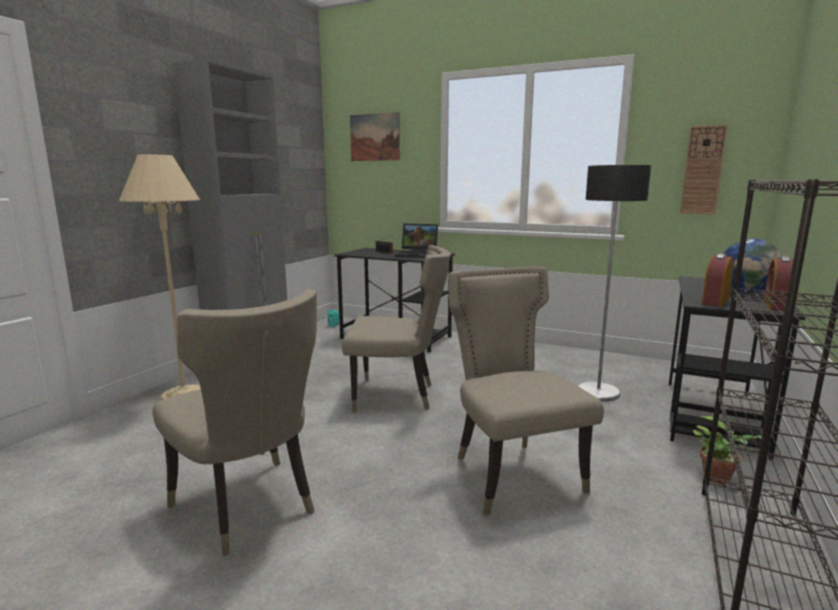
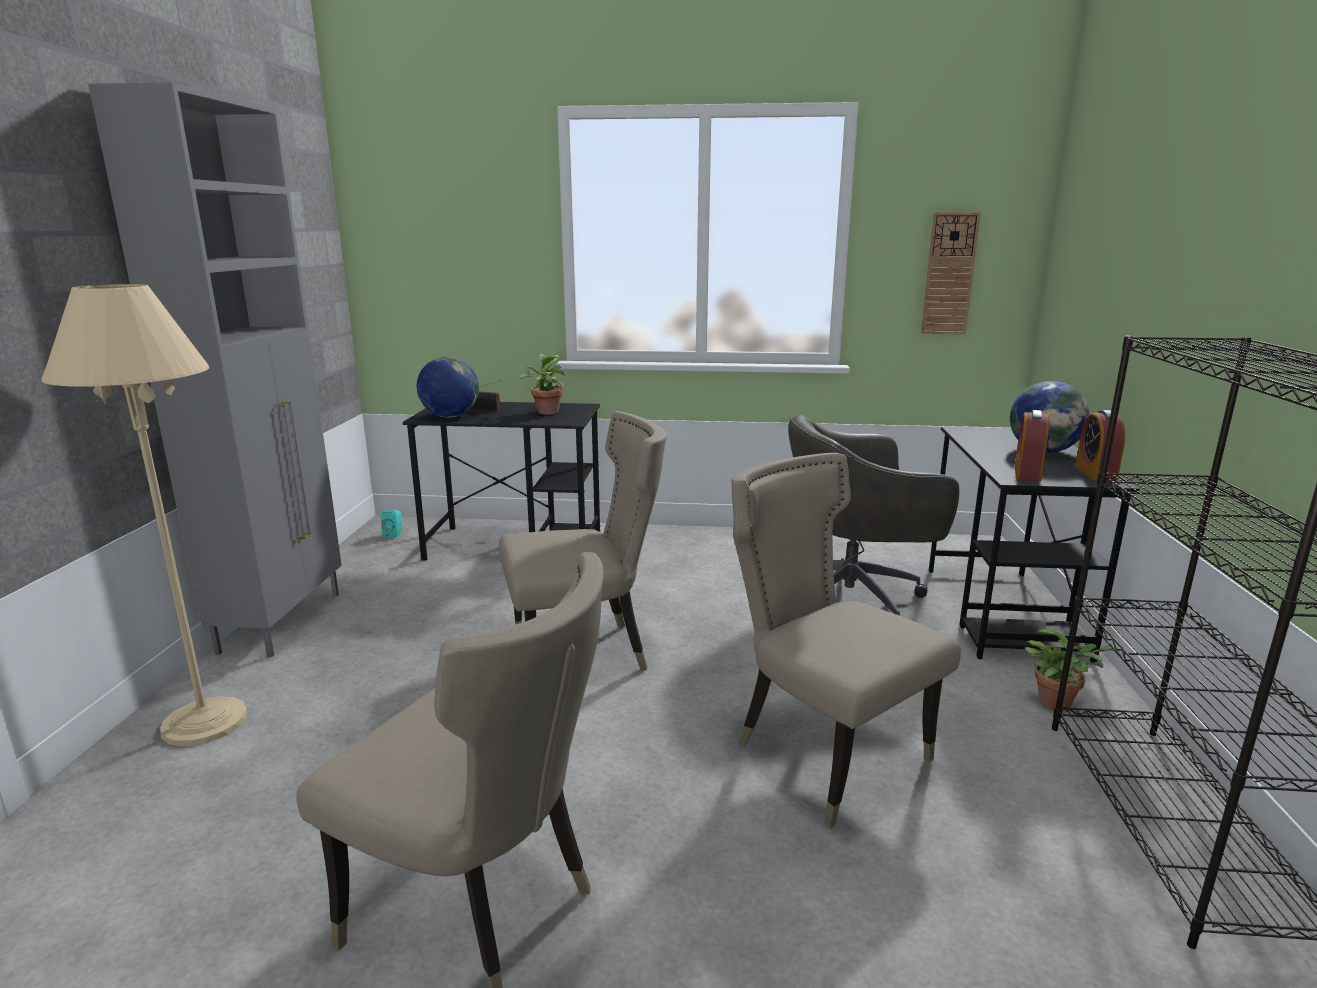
camera: 20 degrees left, 5 degrees up
(361, 254) = (450, 416): none -> globe
(374, 137) = (439, 210): picture -> none
(418, 254) = (546, 411): laptop -> potted plant
(597, 392) = (854, 599): floor lamp -> grey office chair

